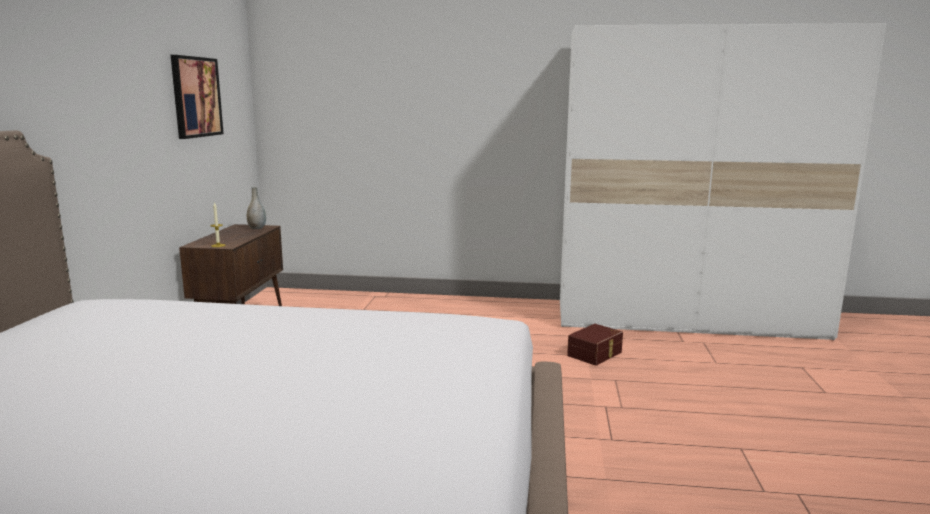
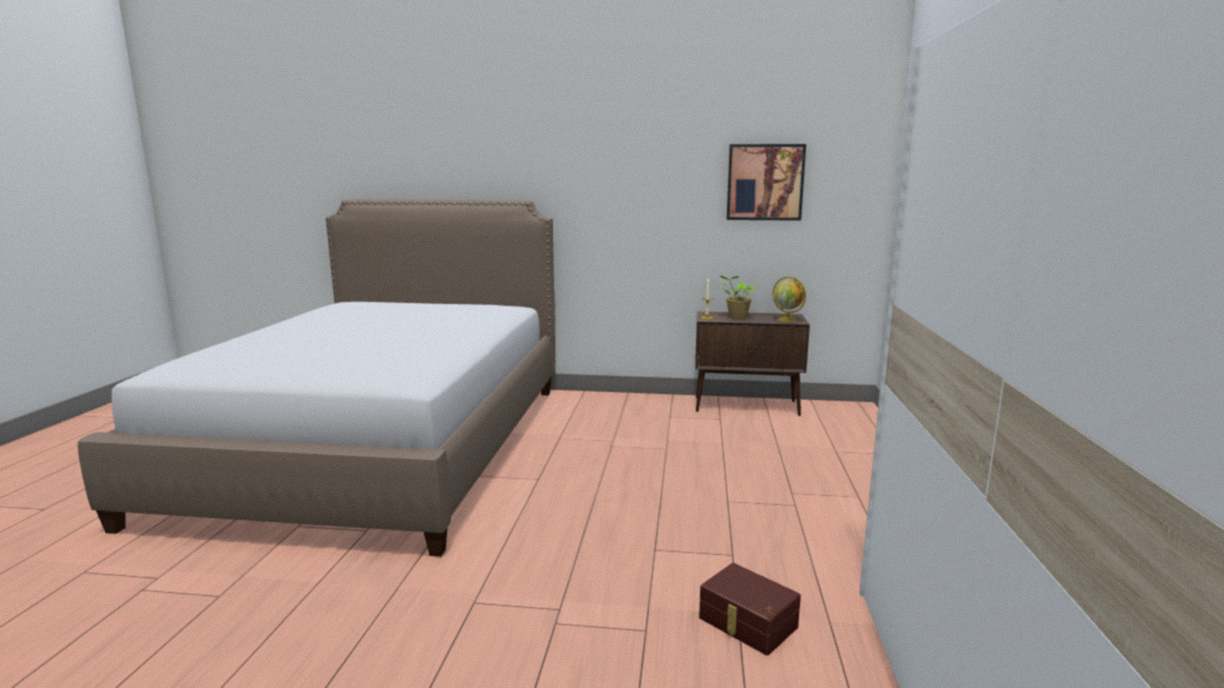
camera: 90 degrees right, 0 degrees up
(226, 238) = (736, 316): none -> potted plant
(257, 228) = (787, 320): grey vase -> globe

